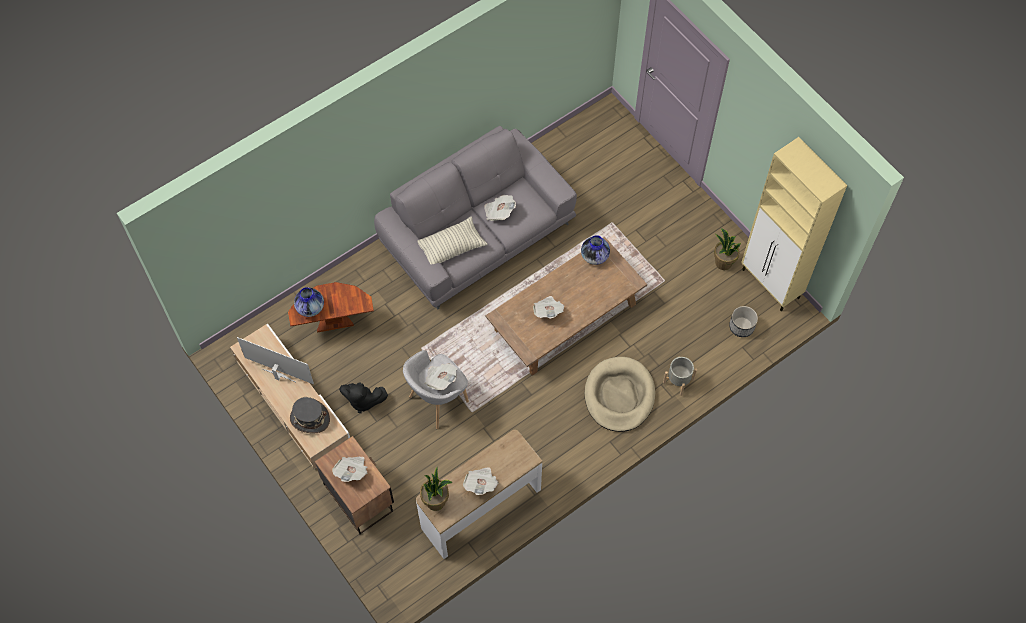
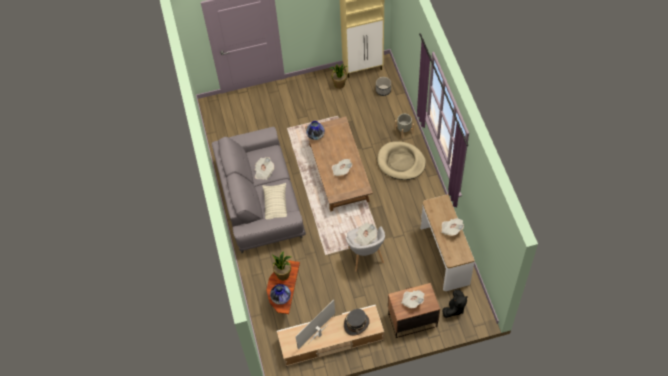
camera: 65 degrees left, 5 degrees down
(363, 400) = (347, 298): black plush toy -> black plush toy (454, 308)
(436, 501) = (453, 256): potted plant -> potted plant (283, 274)

